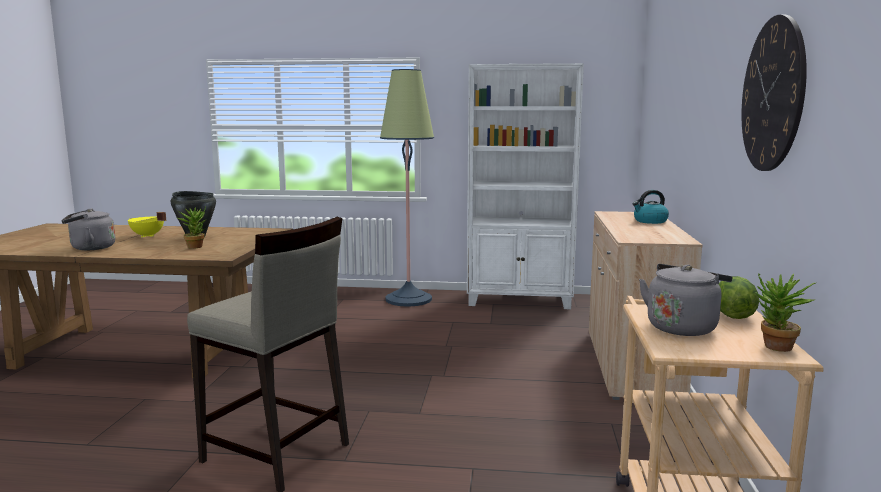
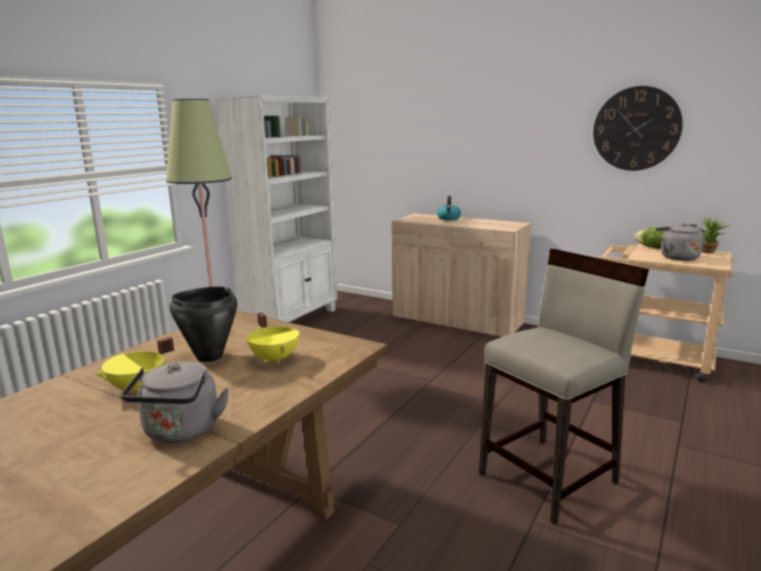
camera: 65 degrees left, 5 degrees up
(195, 246) = (275, 358): potted plant -> yellow cooking pot

